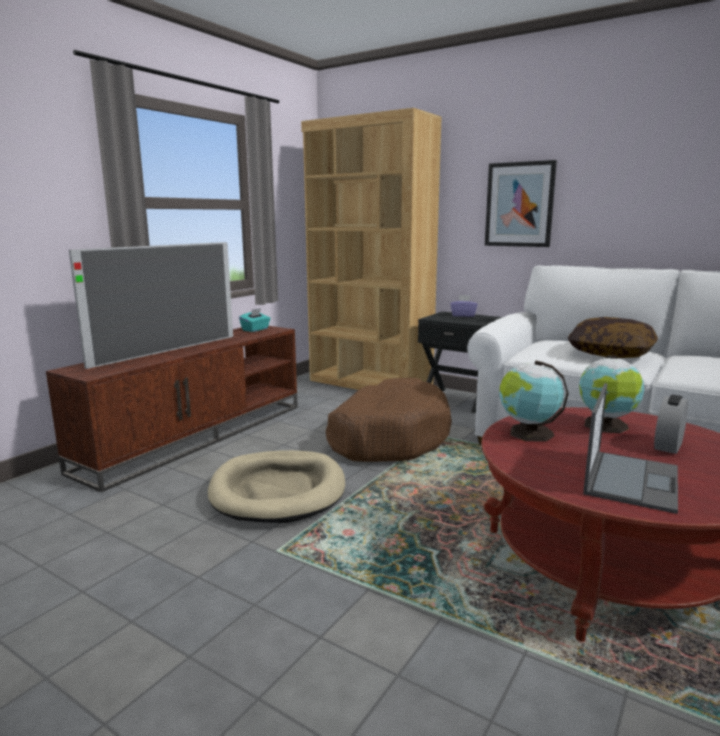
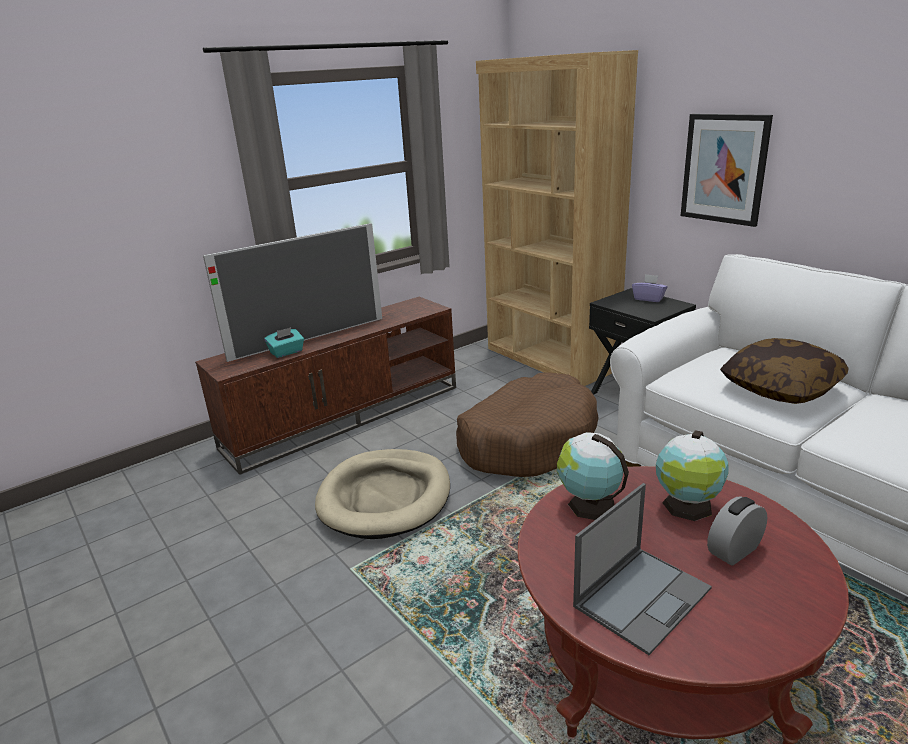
camera: 20 degrees right, 10 degrees up
(255, 329) = (411, 307): turquoise tissue box -> turquoise tissue box (287, 352)

